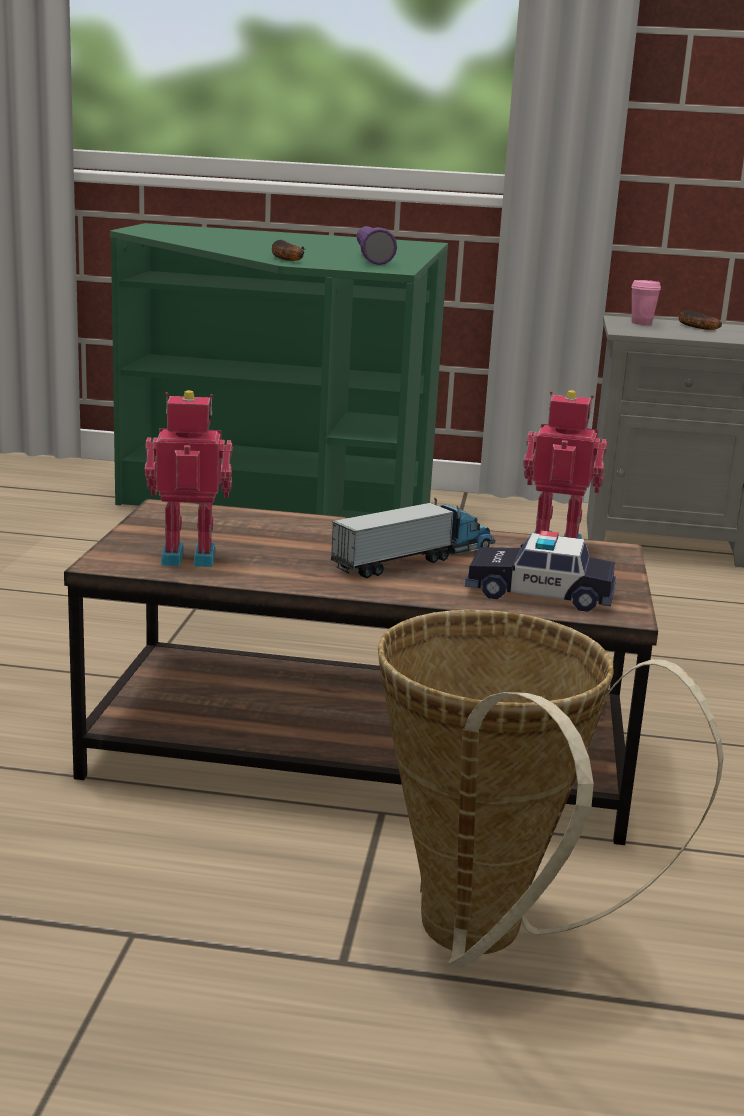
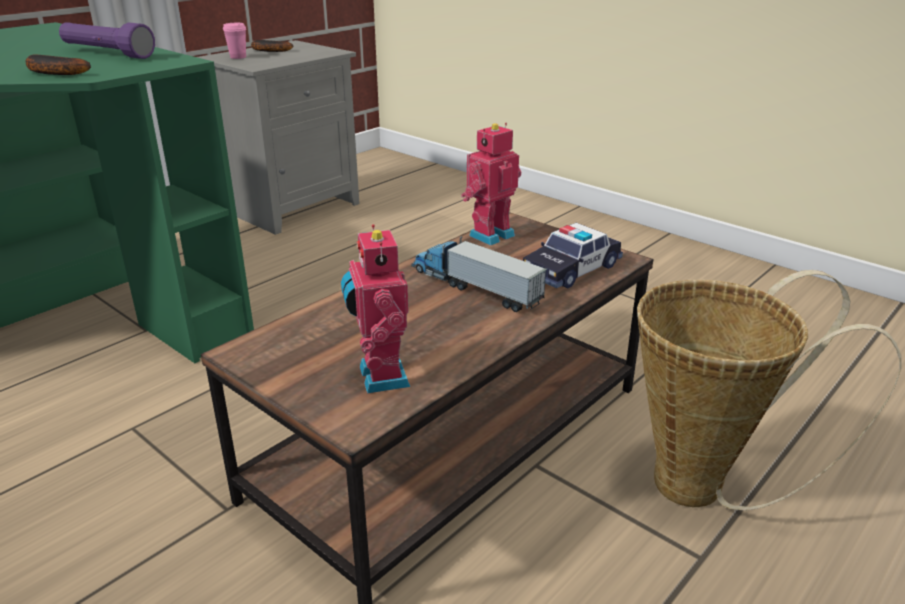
camera: 55 degrees left, 10 degrees up
(188, 556) = (379, 377): toy robot -> toy robot turned 45 degrees counterclockwise
(415, 559) = (474, 287): toy truck -> toy truck turned 45 degrees counterclockwise

